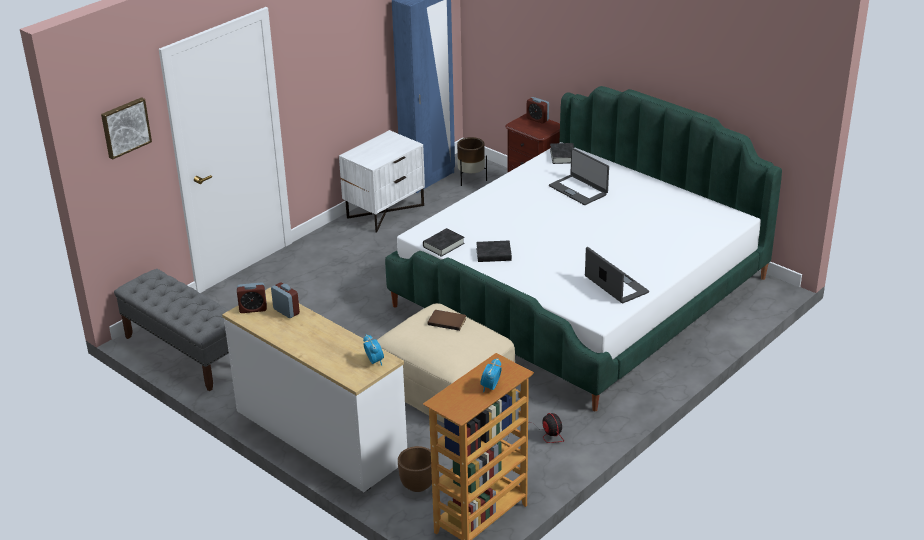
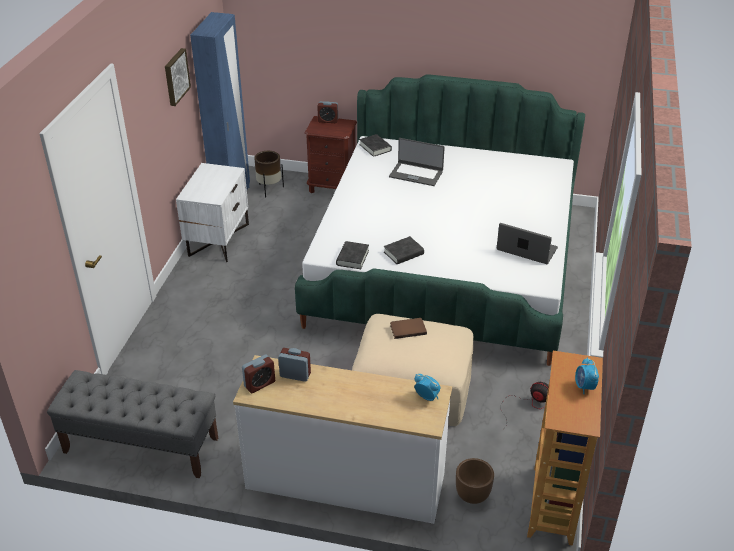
camera: 30 degrees left, 5 degrees up
(125, 127) = (27, 231): picture -> picture (175, 76)

